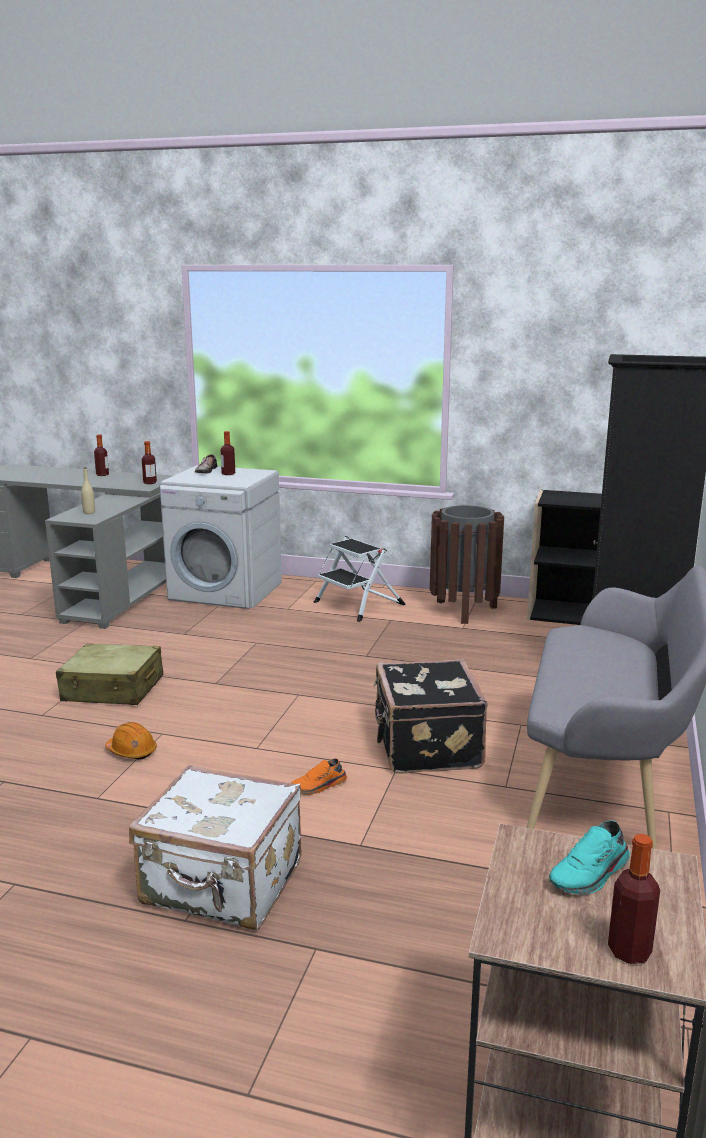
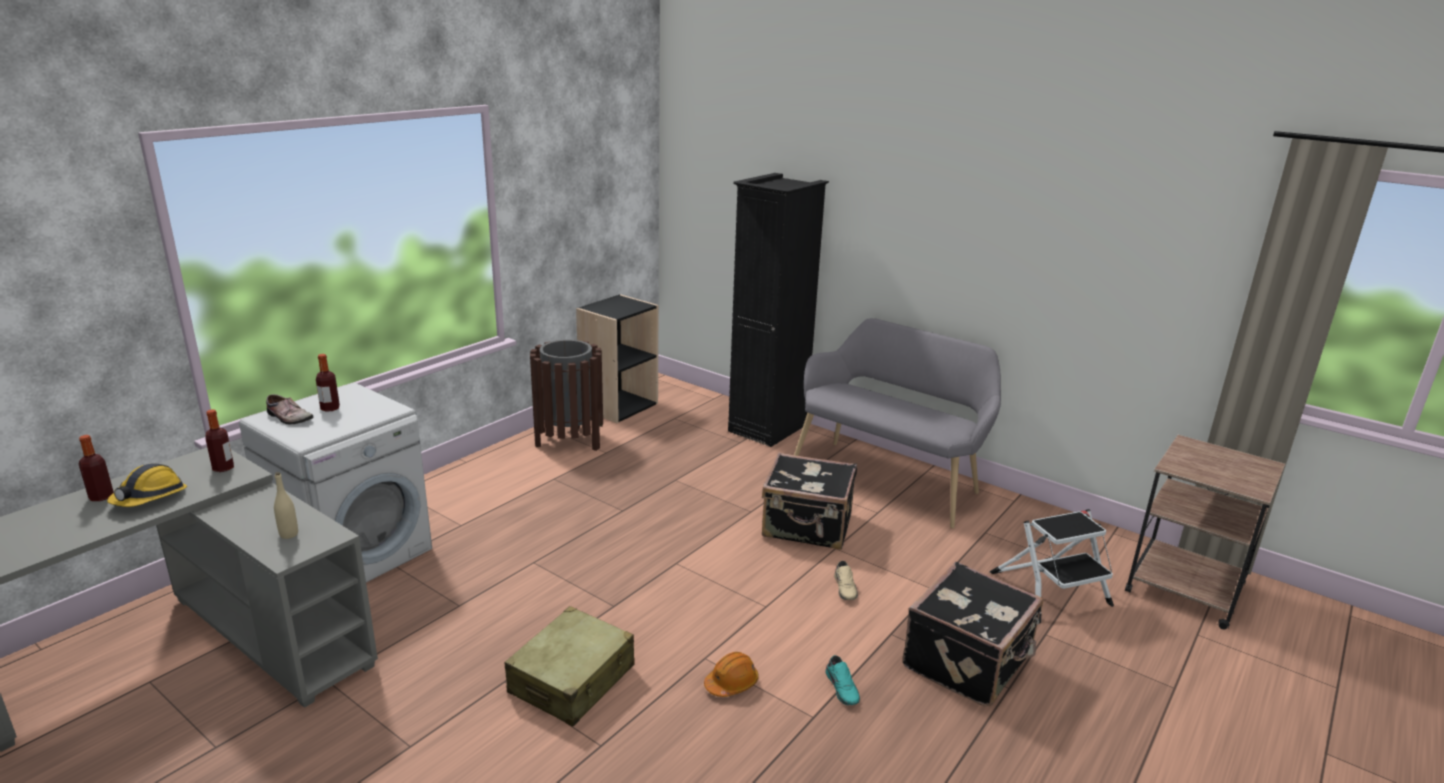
camera: 70 degrees left, 5 degrees up
(106, 481) = (150, 498): none -> hard hat
(222, 885) = (969, 662): white suitcase -> black suitcase
(319, 786) = (846, 588): orange shoe -> beige shoe
(359, 604) = (496, 484): step ladder -> step ladder (1049, 590)
(591, 874) = (1199, 460): turquoise shoe -> turquoise shoe (843, 688)
(629, 951) = (1257, 468): bottle -> none

